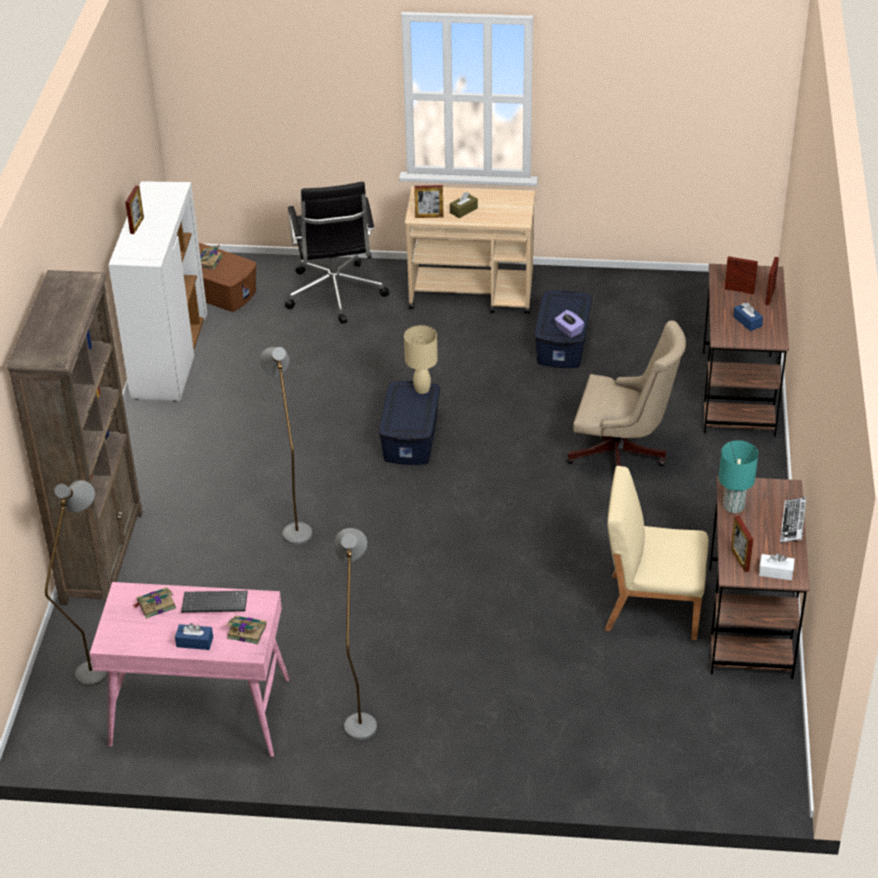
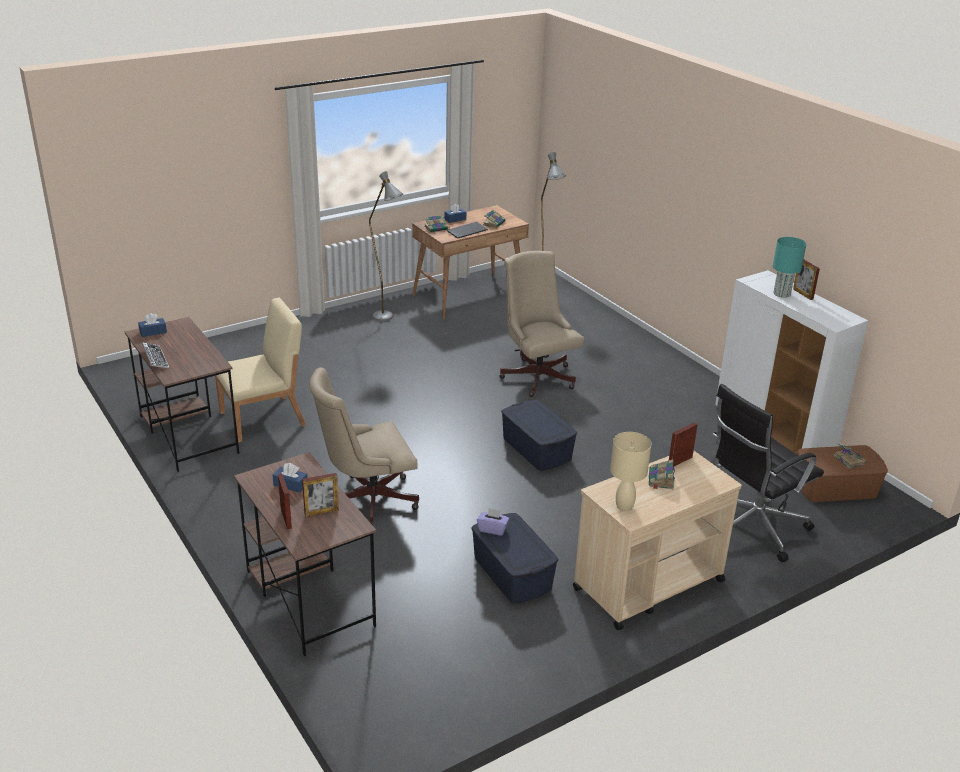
camera: 140 degrees right, 10 degrees down
(102, 556) = (616, 326): brown bookcase -> none
(199, 713) = (469, 296): pink desk -> brown desk
(294, 527) = (536, 375): grey floor lamp -> beige office chair
(335, 295) = (751, 528): black office chair -> black office chair turned 75 degrees counterclockwise
(421, 389) = (547, 435): beige table lamp -> beige table lamp (624, 506)
(463, 210) = (661, 480): brown tissue box -> book
(734, 506) = (206, 354): turquoise table lamp -> turquoise table lamp (781, 294)
(740, 559) = (182, 330): picture frame -> none
(775, 572) = (153, 332): white tissue box -> blue tissue box

